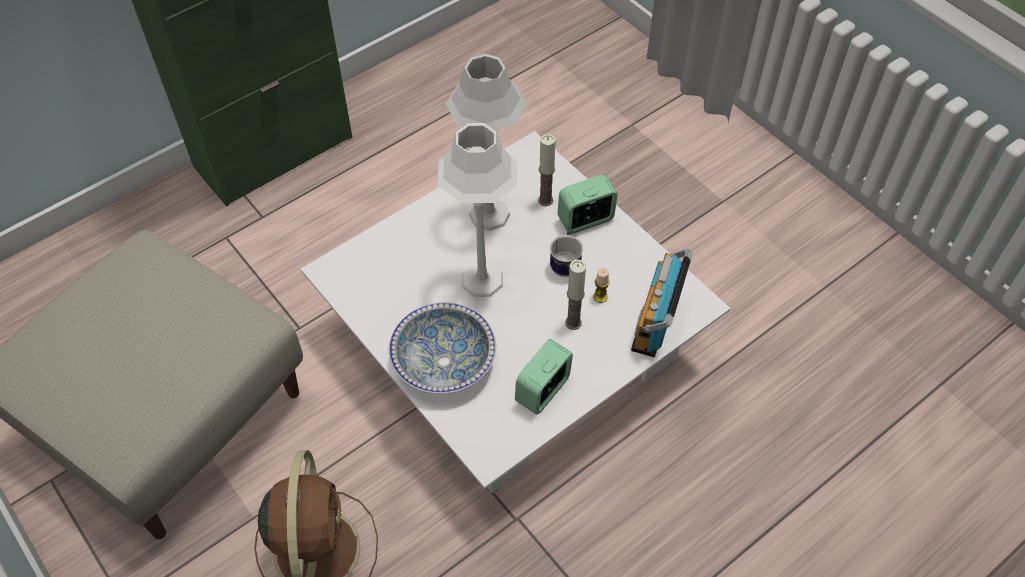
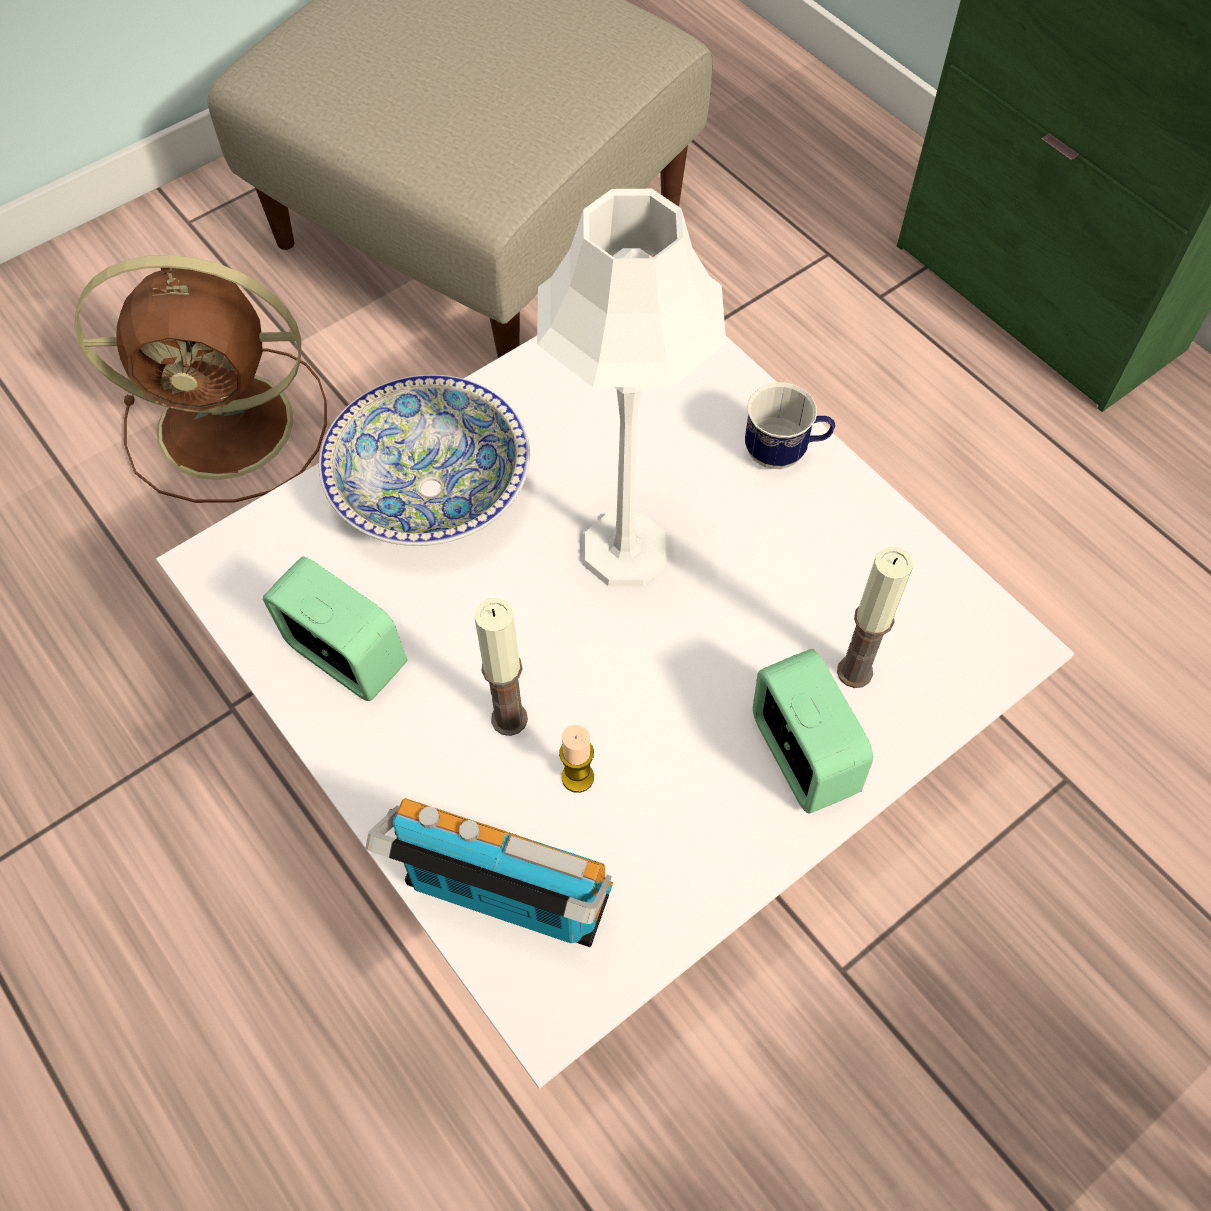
camera: 90 degrees right, 5 degrees up
(489, 214) = (803, 560): grey table lamp -> none
(565, 264) = (668, 708): mug -> mug (784, 453)

